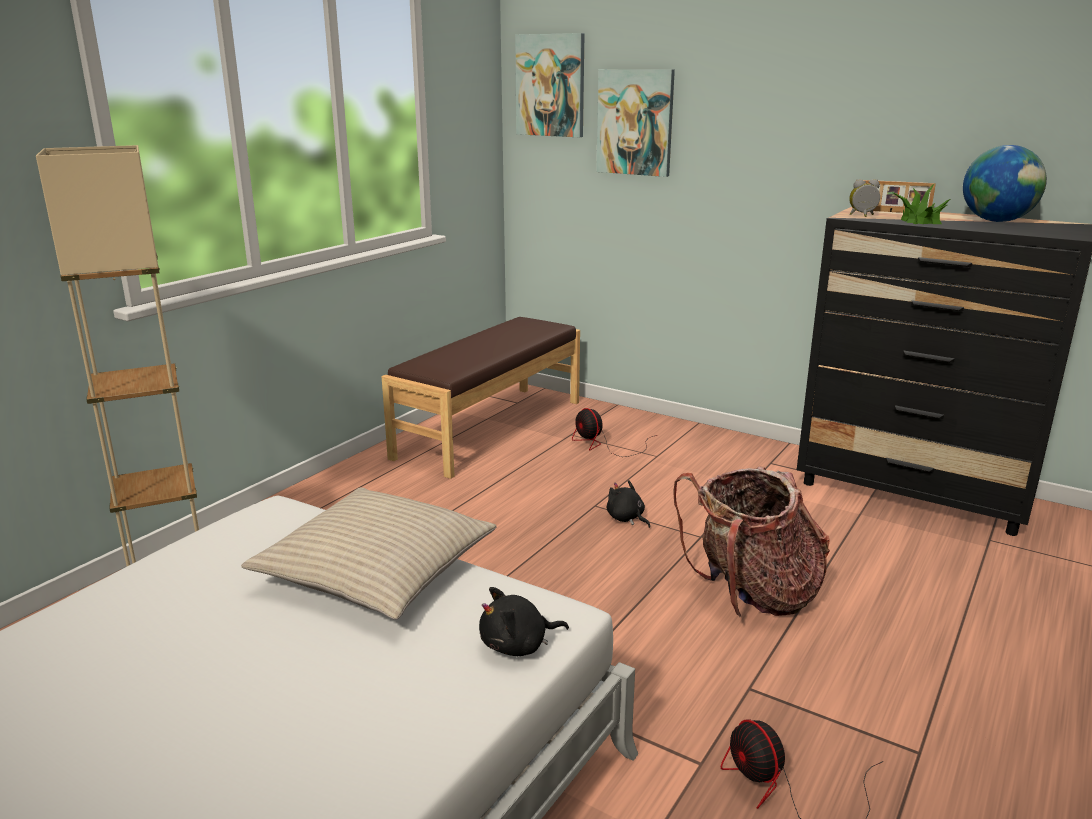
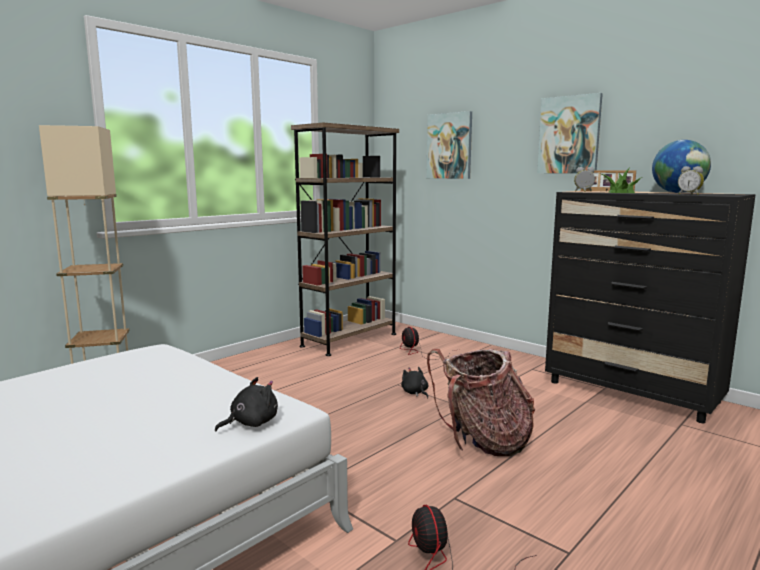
camera: 10 degrees right, 10 degrees down
(377, 570) = (192, 380): beige pillow -> none
(489, 428) = (349, 340): brown bench -> brown bookcase
(518, 645) = (251, 423): black plush toy -> black plush toy turned 150 degrees clockwise
(550, 85) = (401, 127): picture -> picture (569, 135)
(1021, 231) = (689, 194): none -> alarm clock

